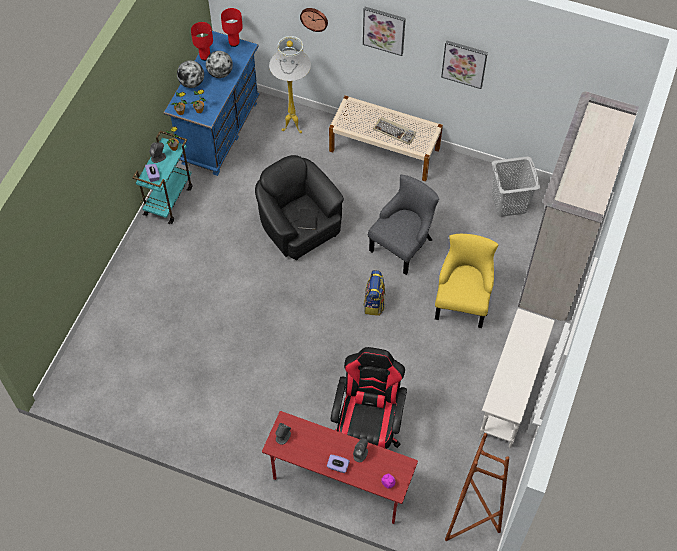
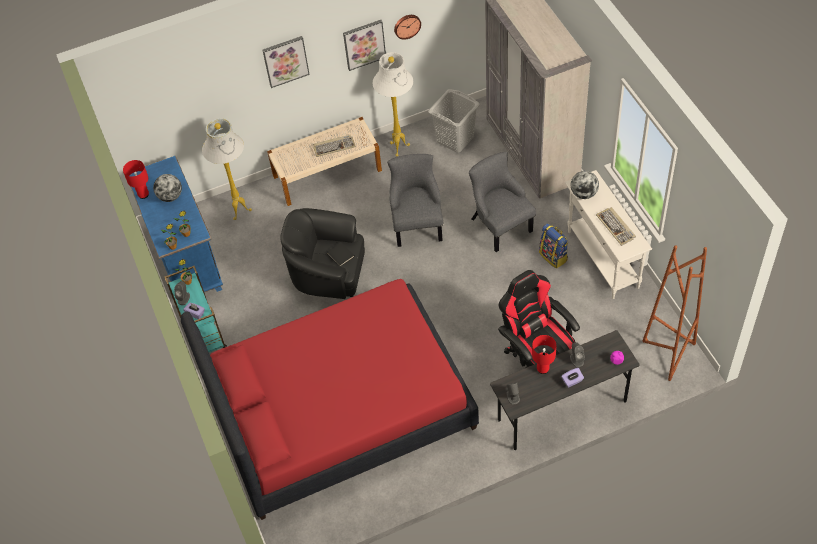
camera: 40 degrees left, 5 degrees down
(192, 83) = (156, 220): globe -> globe (583, 194)
(195, 334) = (339, 408): none -> red bed
(233, 43) = (155, 168): red table lamp -> red table lamp (542, 369)
(314, 18) = (218, 94): wall clock -> wall clock (407, 26)
(339, 484) = (561, 411): red desk -> grey desk
(374, 303) = (443, 277): backpack -> backpack (553, 256)
(459, 174) = (399, 147): none -> white floor lamp
(462, 303) = (501, 227): yellow armchair -> grey armchair
(513, 380) = (616, 227): none -> keyboard

